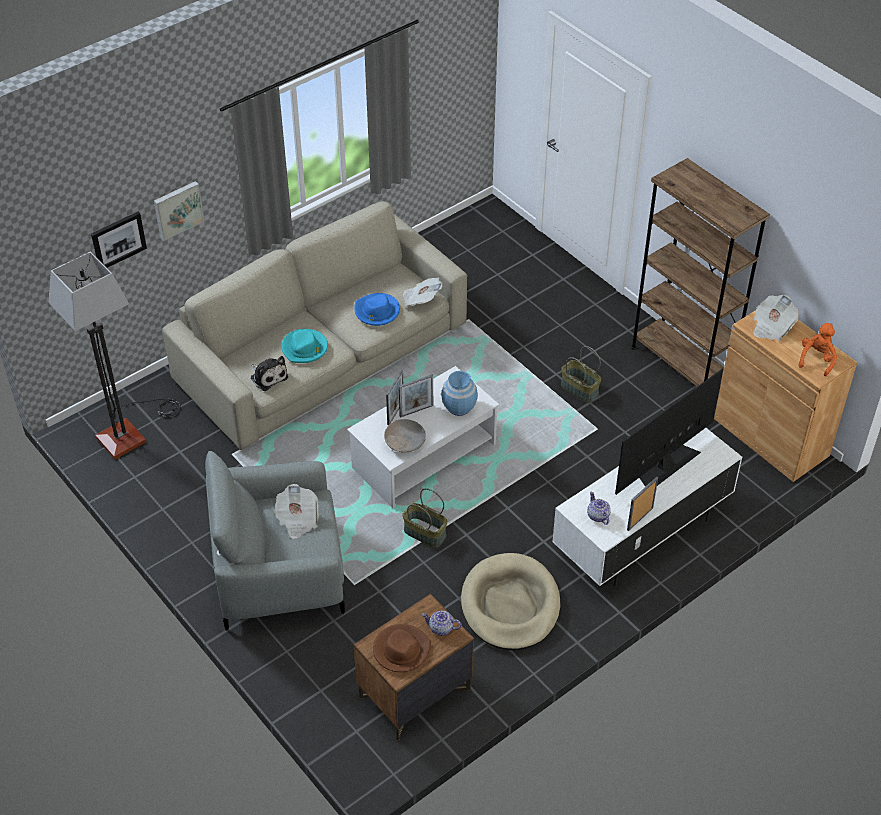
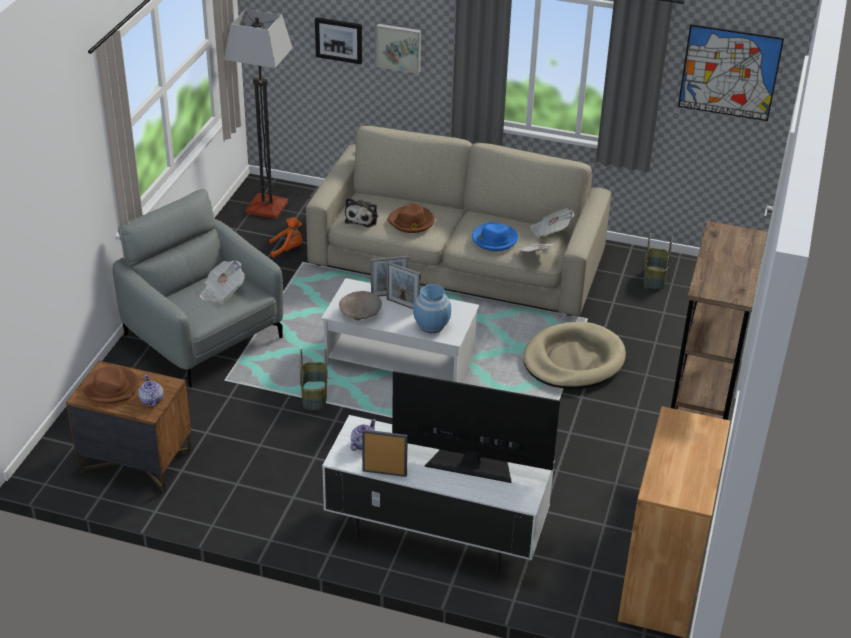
camera: 55 degrees right, 10 degrees down
(305, 348) = (411, 222): turquoise hat -> brown hat
(448, 56) = (729, 72): none -> picture
(510, 605) = (278, 479): beige dog bed -> beige dog bed (573, 360)
(579, 389) = (577, 419): basket -> basket (654, 277)
(771, 327) = (689, 434): newspaper -> newspaper (550, 232)
(816, 359) = (678, 483): orange plush toy -> orange plush toy (288, 249)

